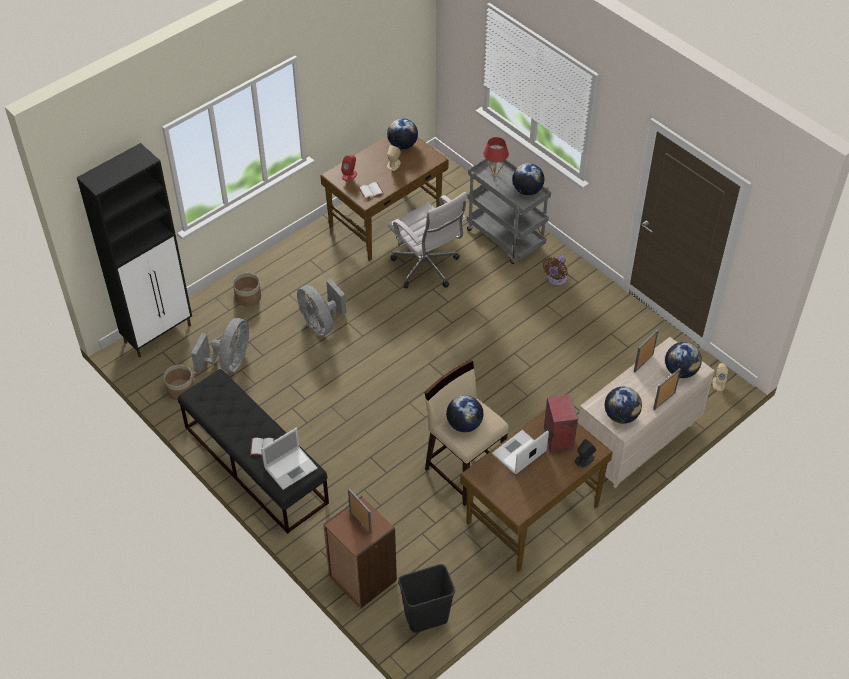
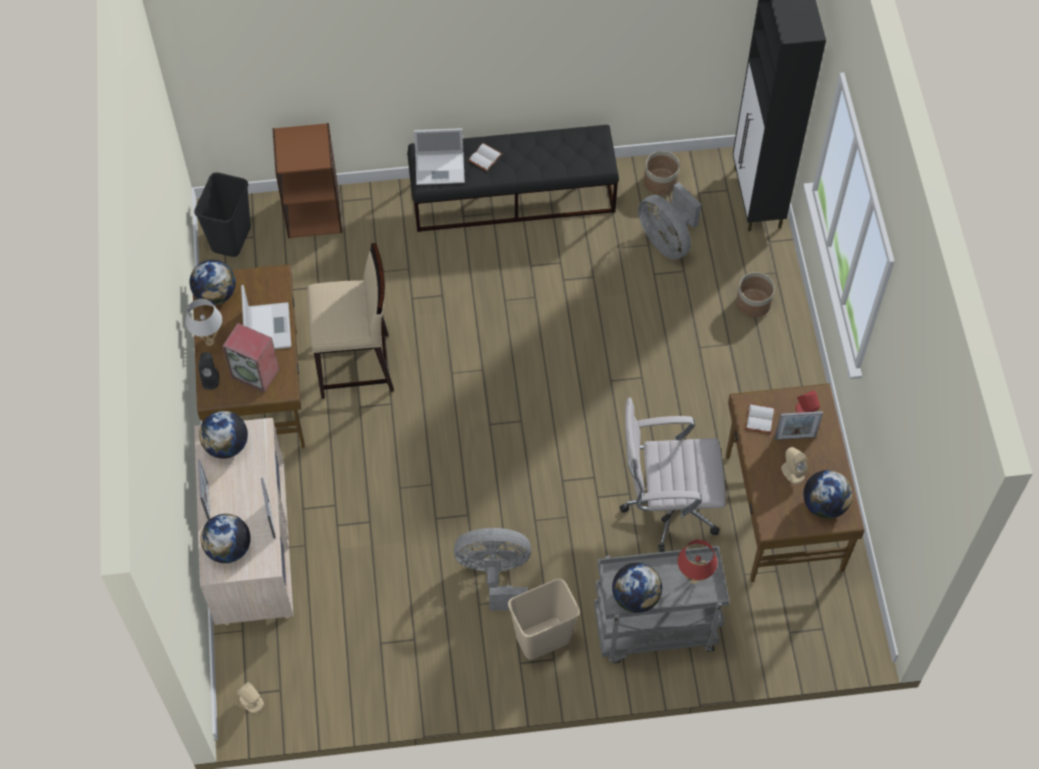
camera: 125 degrees right, 10 degrees up
(291, 467) = (441, 168): laptop -> laptop turned 90 degrees counterclockwise
(321, 323) = (660, 351): grey fan -> grey fan (495, 575)
(360, 522) = (304, 150): picture frame -> picture frame (795, 437)
(464, 424) = (343, 303): globe -> globe (216, 294)
(556, 280) = (542, 639): brown fan -> beige trash can
(559, 478) = (209, 342): none -> white table lamp

